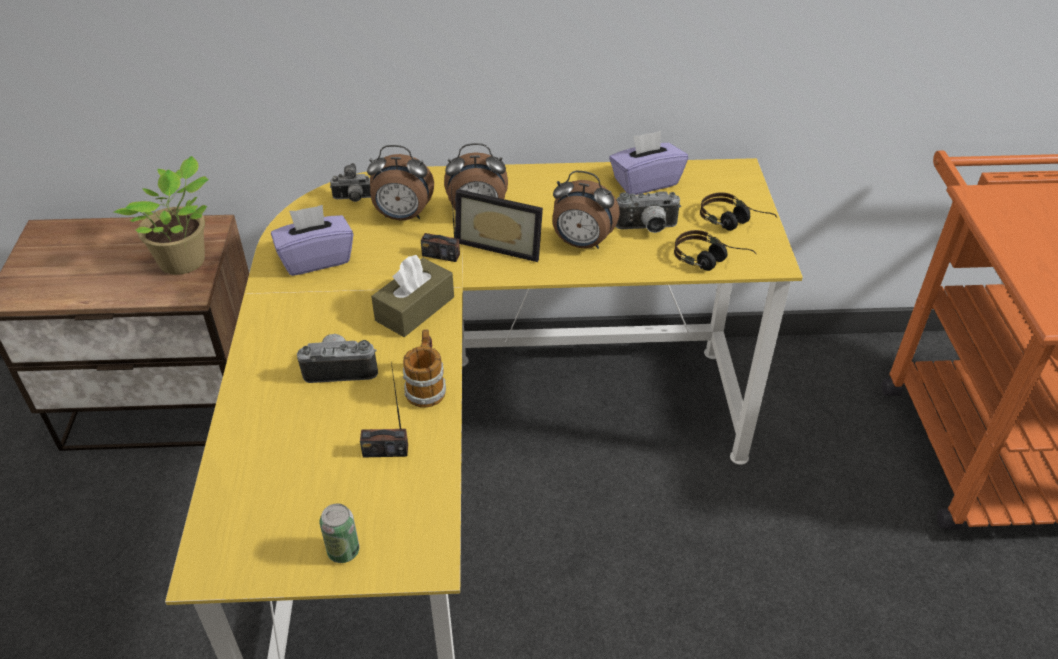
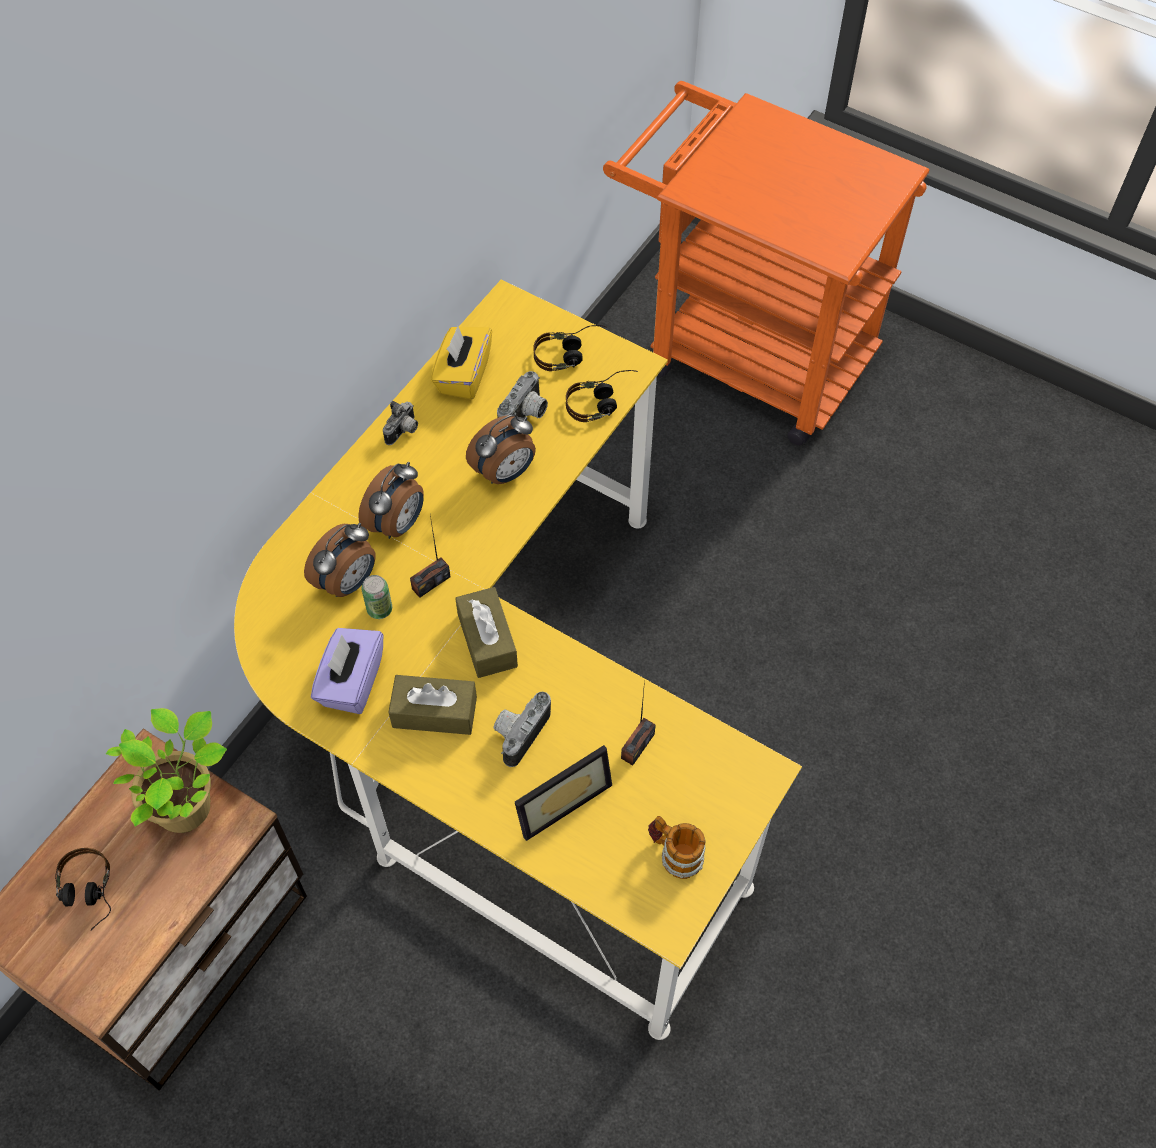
camera: 55 degrees left, 15 degrees up
(86, 254) = (87, 896): none -> headphones
(323, 313) = (434, 712): none -> brown tissue box
(343, 551) = (717, 823): can -> can (379, 609)
(353, 199) = (284, 608): camera -> camera (403, 432)
(426, 386) = (588, 681): mug -> mug (674, 853)
(501, 243) = (454, 529): picture frame -> picture frame (558, 798)
(645, 182) = (463, 375): purple tissue box -> yellow tissue box

